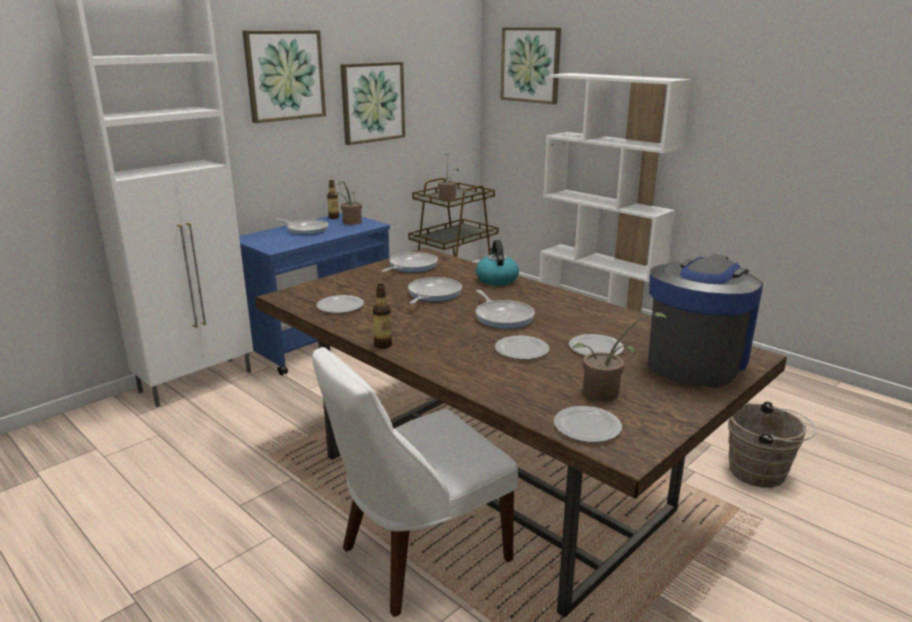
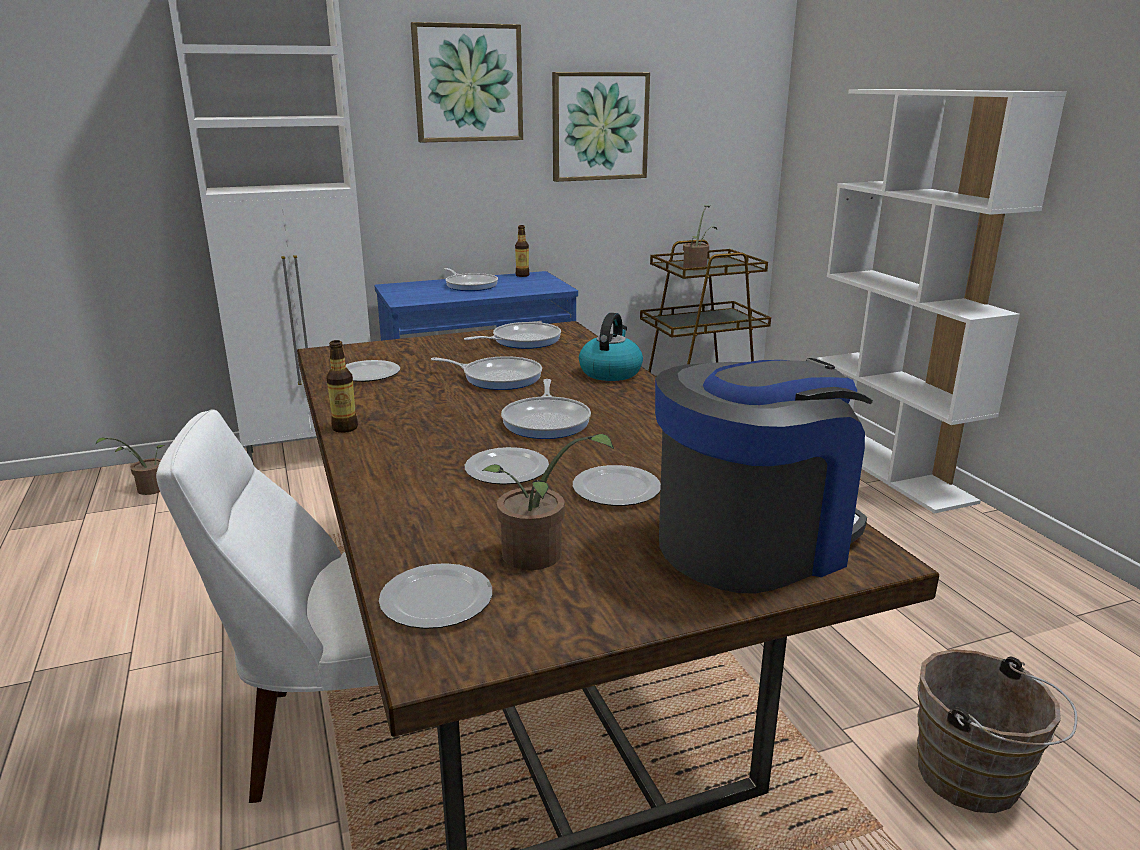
camera: 25 degrees right, 0 degrees up
(350, 223) = (533, 283): potted plant -> potted plant (147, 490)
(432, 294) = (498, 378): frying pan -> frying pan turned 60 degrees clockwise
(531, 65) = (846, 80): picture -> none

